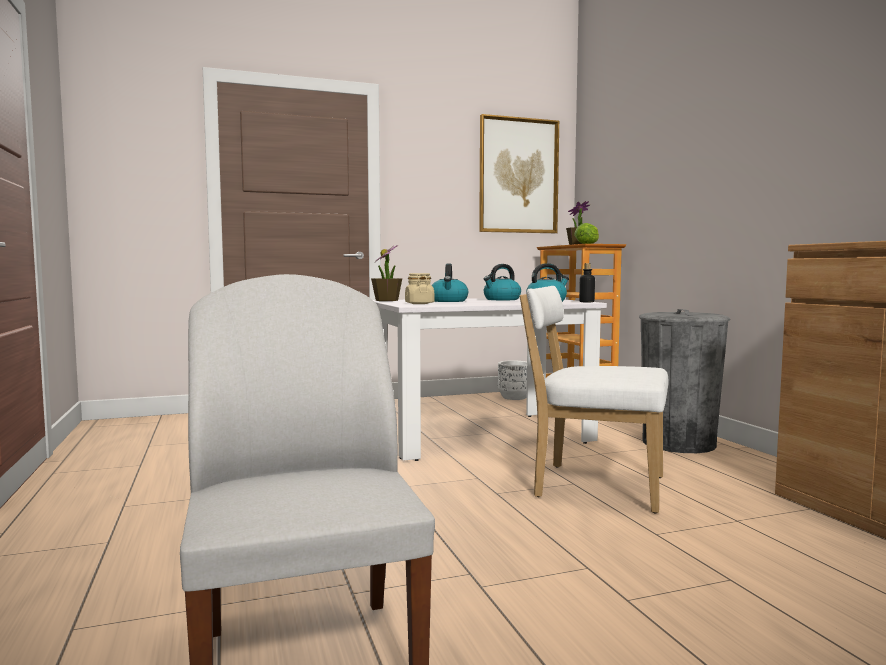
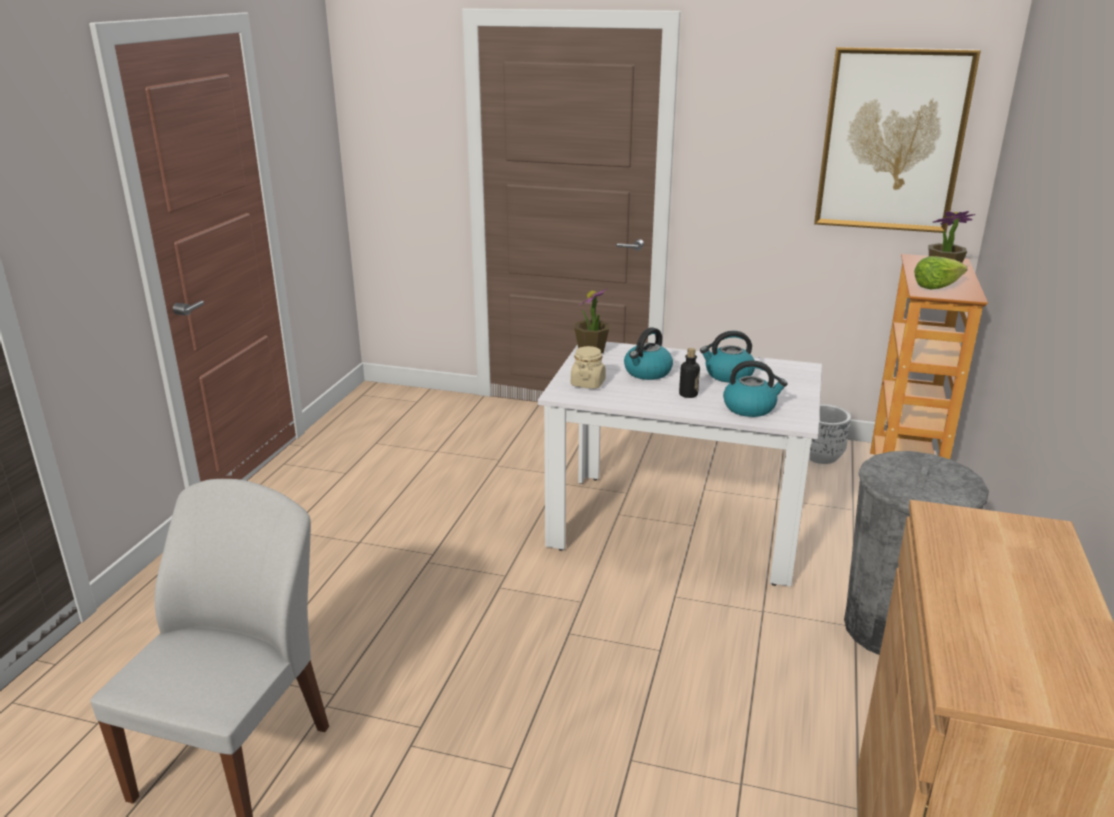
camera: 35 degrees right, 20 degrees up
(586, 302) = (798, 422): bottle -> bottle (688, 394)
(592, 486) = (673, 663): white chair -> none

